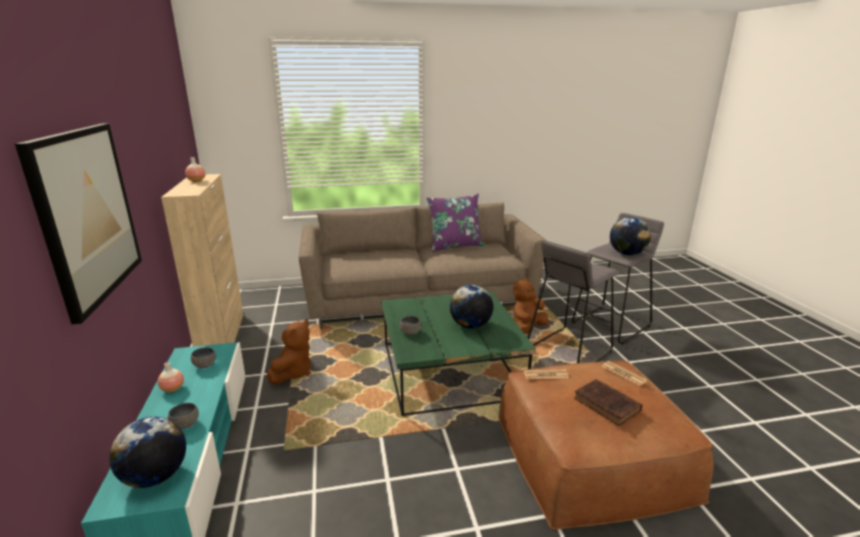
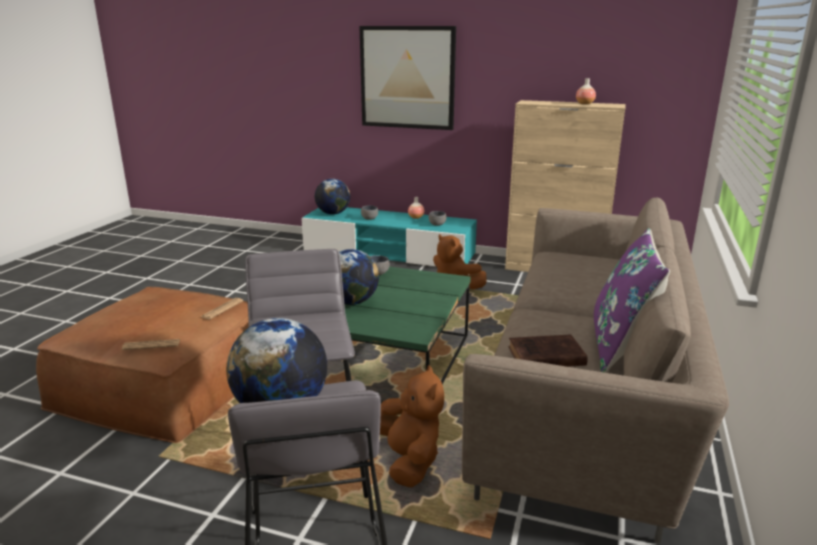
camera: 120 degrees right, 0 degrees up
(608, 405) = (143, 314): brown book -> brown book (544, 356)

